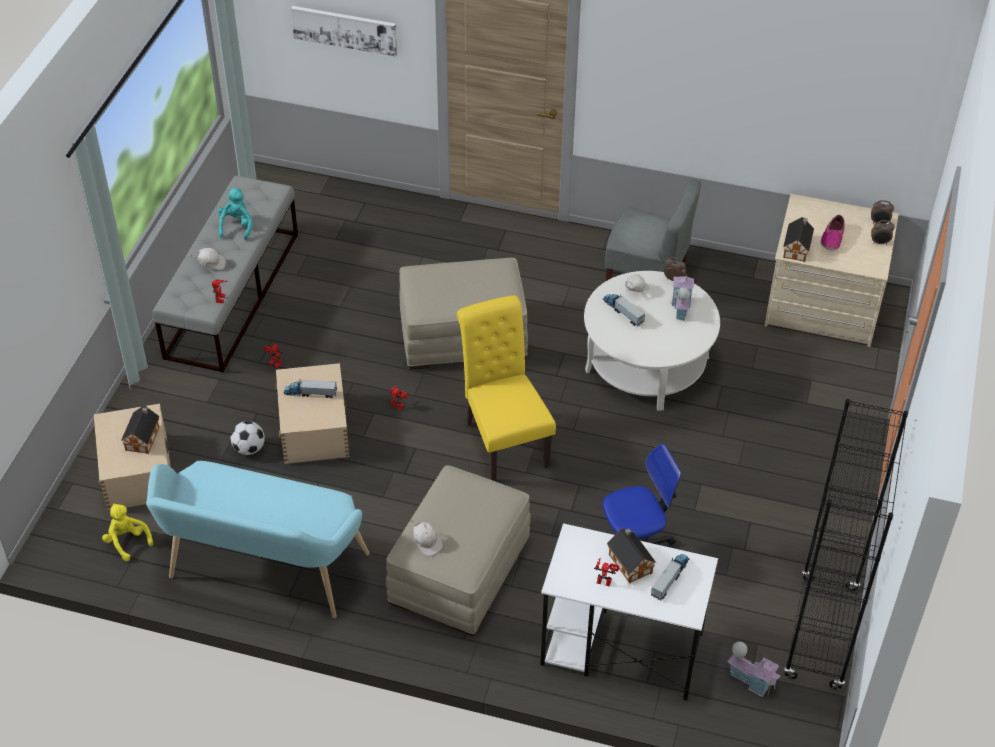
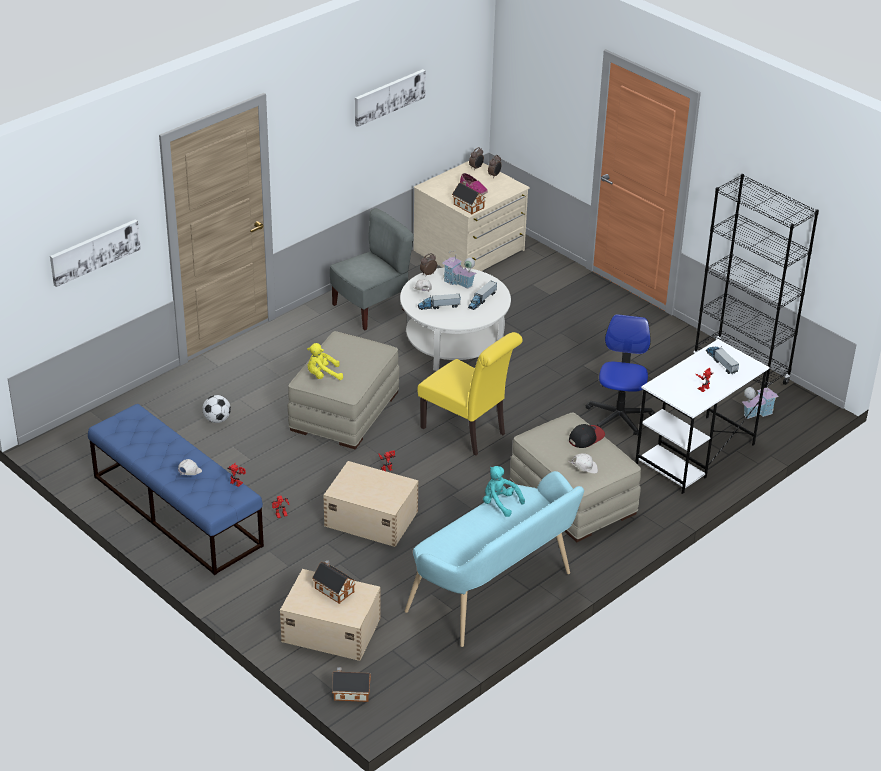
camera: 60 degrees left, 10 degrees down
(127, 541) = (403, 659): yellow plush toy -> yellow plush toy (323, 375)
(233, 294) = (176, 510): grey bench -> blue bench
(237, 226) = (157, 446): turquoise plush toy -> turquoise plush toy (500, 503)
(249, 448) = (362, 560): football -> football (217, 419)
(310, 393) = (366, 486): toy truck -> toy truck (482, 300)
(483, 523) = (586, 438): none -> cap
(503, 440) = (467, 432): yellow chair -> yellow chair turned 150 degrees counterclockwise
(629, 562) = (695, 372): toy house -> toy house (350, 692)
(769, 72) = (389, 97): none -> picture

